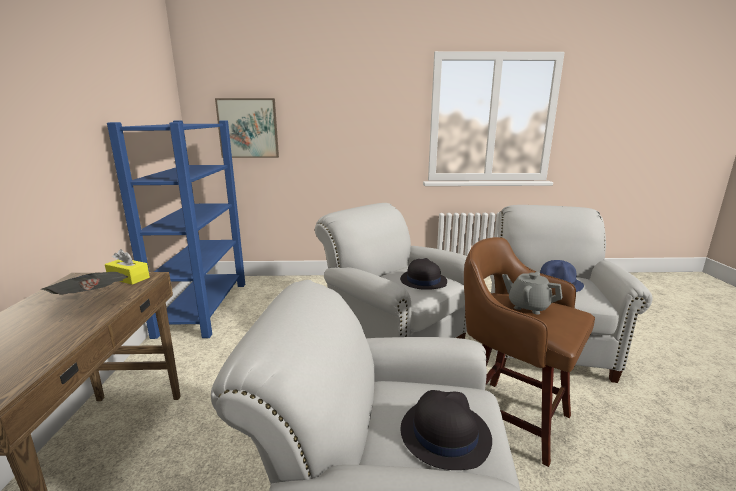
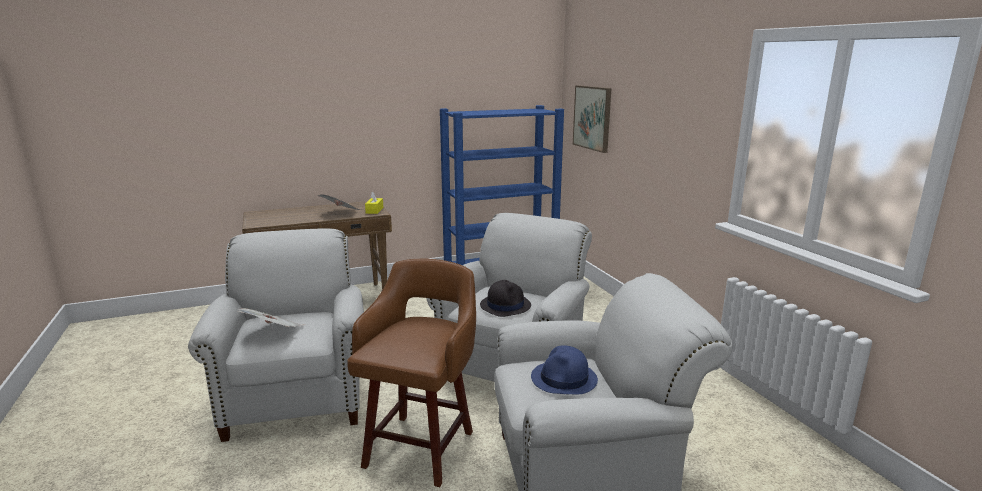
camera: 70 degrees right, 0 degrees up
(444, 433) = (273, 332): black hat -> newspaper
(528, 306) = (422, 334): grey teapot -> none

